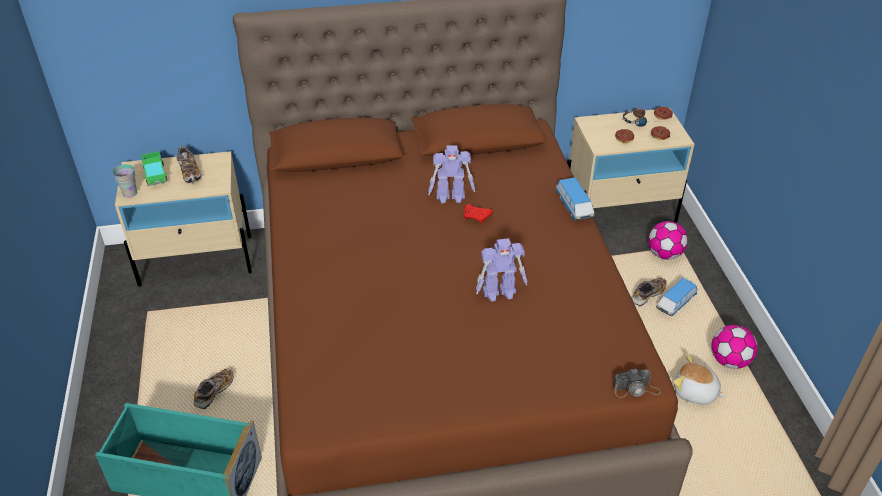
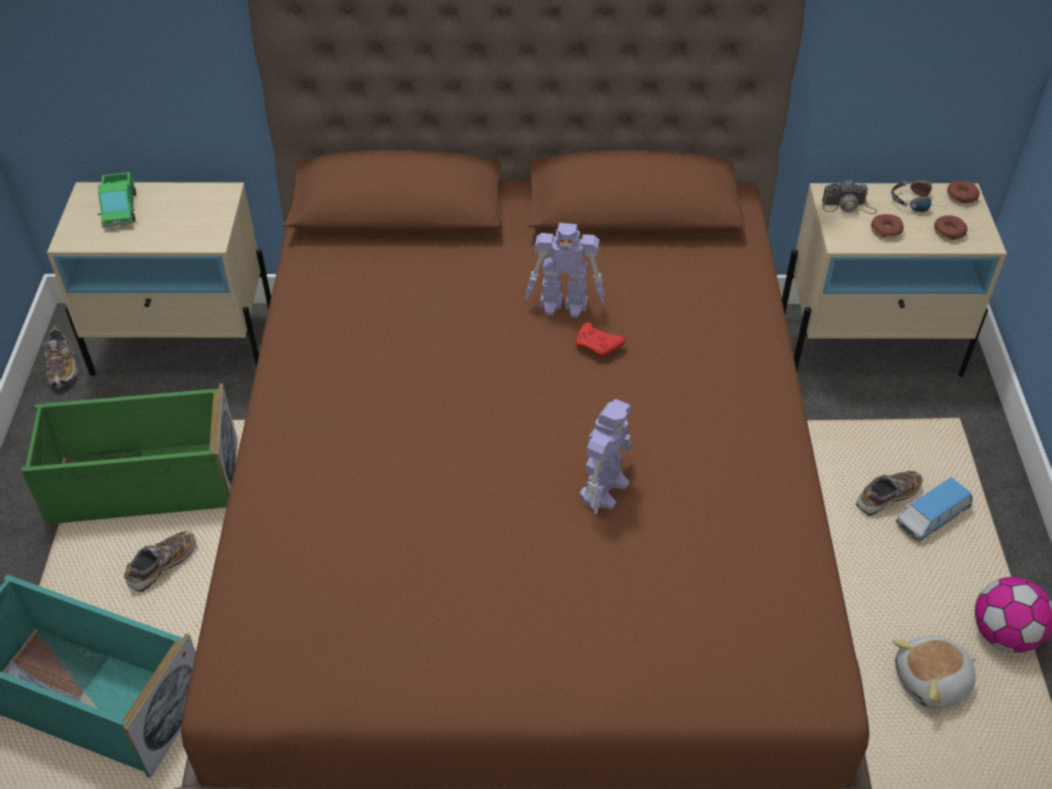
camera: 10 degrees right, 5 degrees up
(130, 193) = (74, 236): cup -> none
(190, 172) = (172, 211): shoe -> shoe (62, 367)
(190, 346) = (143, 483): none -> green storage box
(500, 292) = (605, 488): toy robot -> toy robot turned 60 degrees counterclockwise
(574, 207) = (766, 349): toy car -> none
(636, 389) = (797, 703): camera -> camera (848, 206)
(664, 254) = (930, 429): football -> none
(695, 392) = (932, 682): plush toy -> plush toy turned 60 degrees counterclockwise

